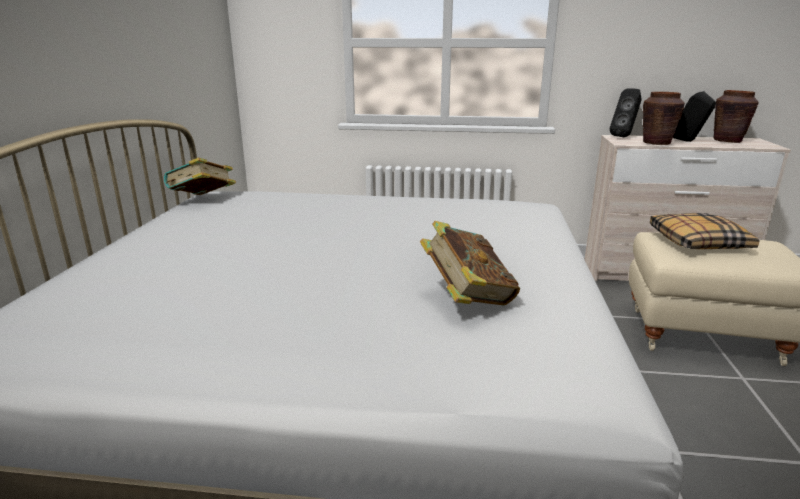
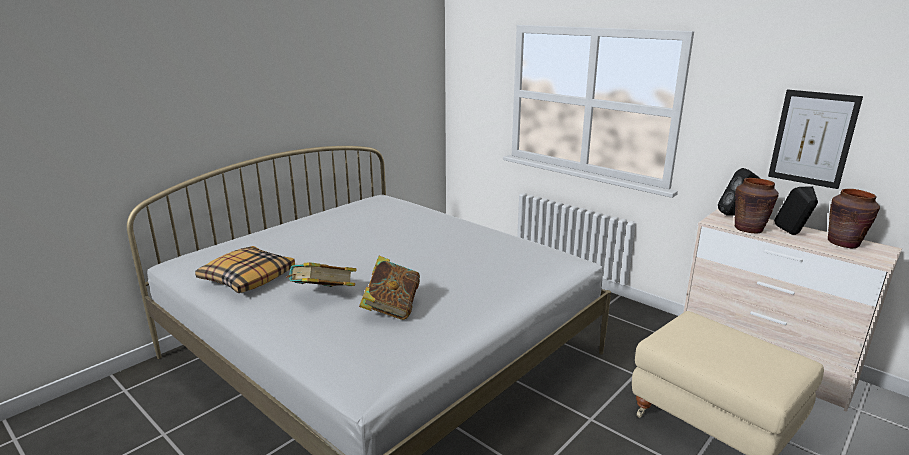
camera: 35 degrees right, 0 degrees up
(203, 200) = (365, 202): book -> book (323, 296)
(683, 50) = (812, 138): none -> picture
(697, 242) = (714, 335): pillow -> pillow (247, 278)

